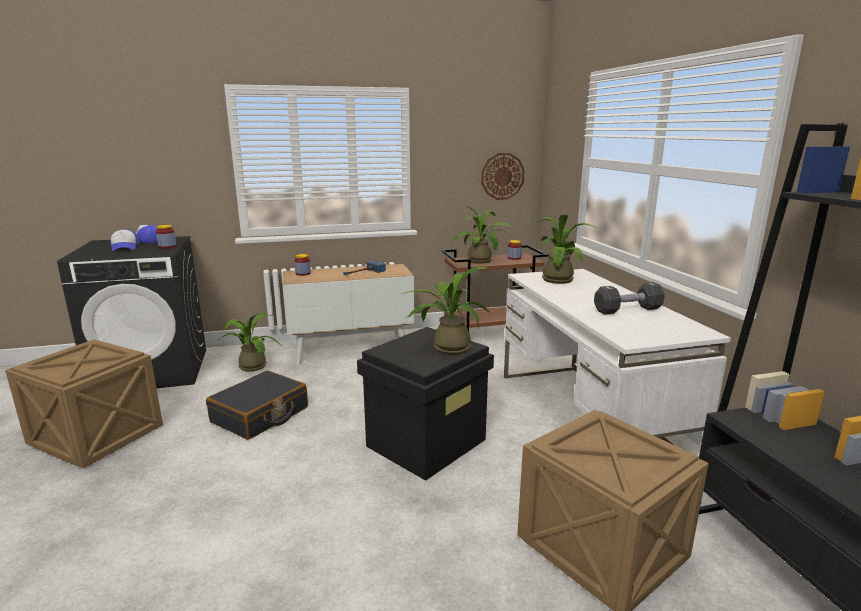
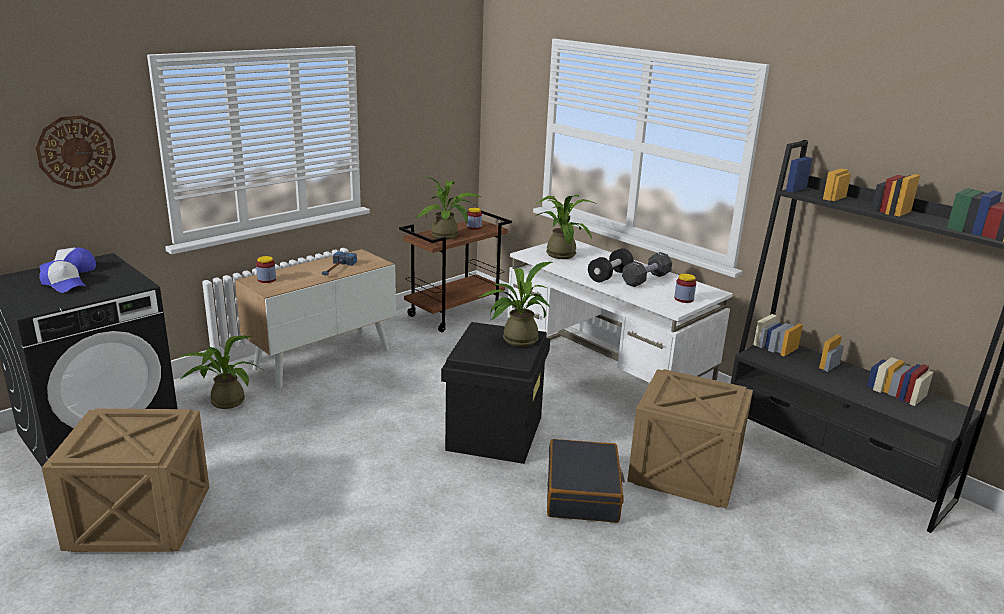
camera: 30 degrees left, 5 degrees up
(167, 247) = (123, 275): jar -> jar (684, 299)
(260, 415) = (305, 450): black suitcase -> black suitcase (583, 493)
(502, 176) = (446, 136): wall clock -> wall clock (76, 152)
(588, 302) = (609, 276): none -> black dumbbell

